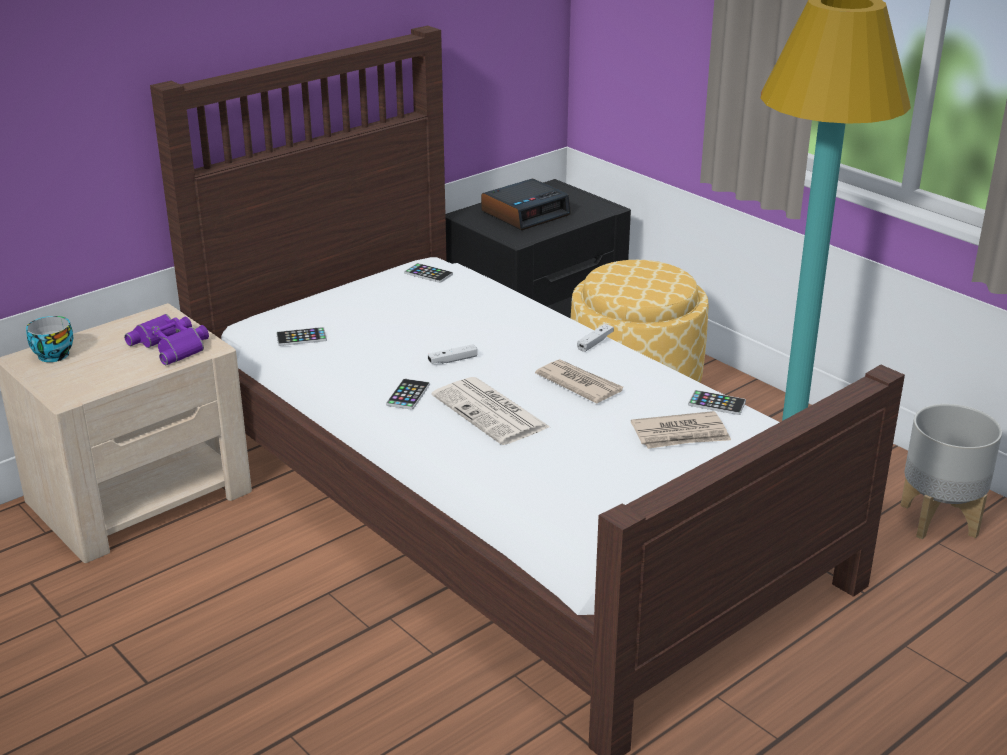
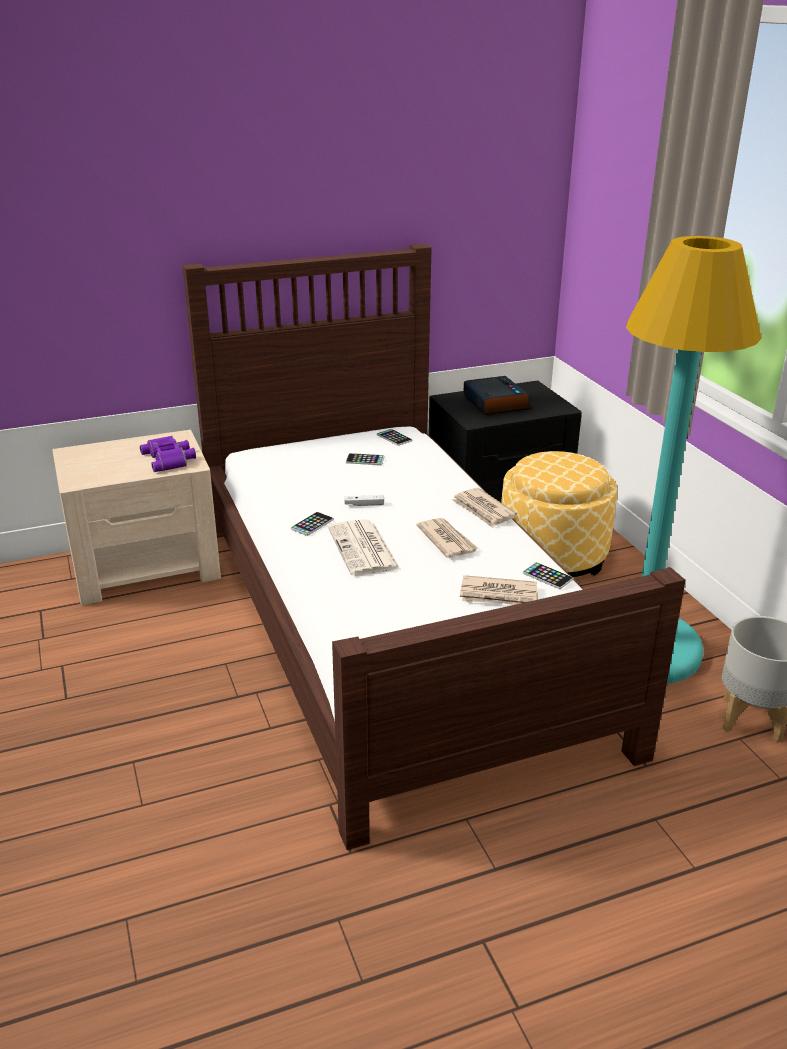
camera: 20 degrees right, 0 degrees up
(52, 354) = (89, 452): cup -> none
(301, 337) = (268, 469): phone -> phone (365, 460)
(525, 213) = (494, 403): alarm clock -> alarm clock turned 90 degrees counterclockwise
(595, 342) = (483, 510): white game controller -> newspaper

